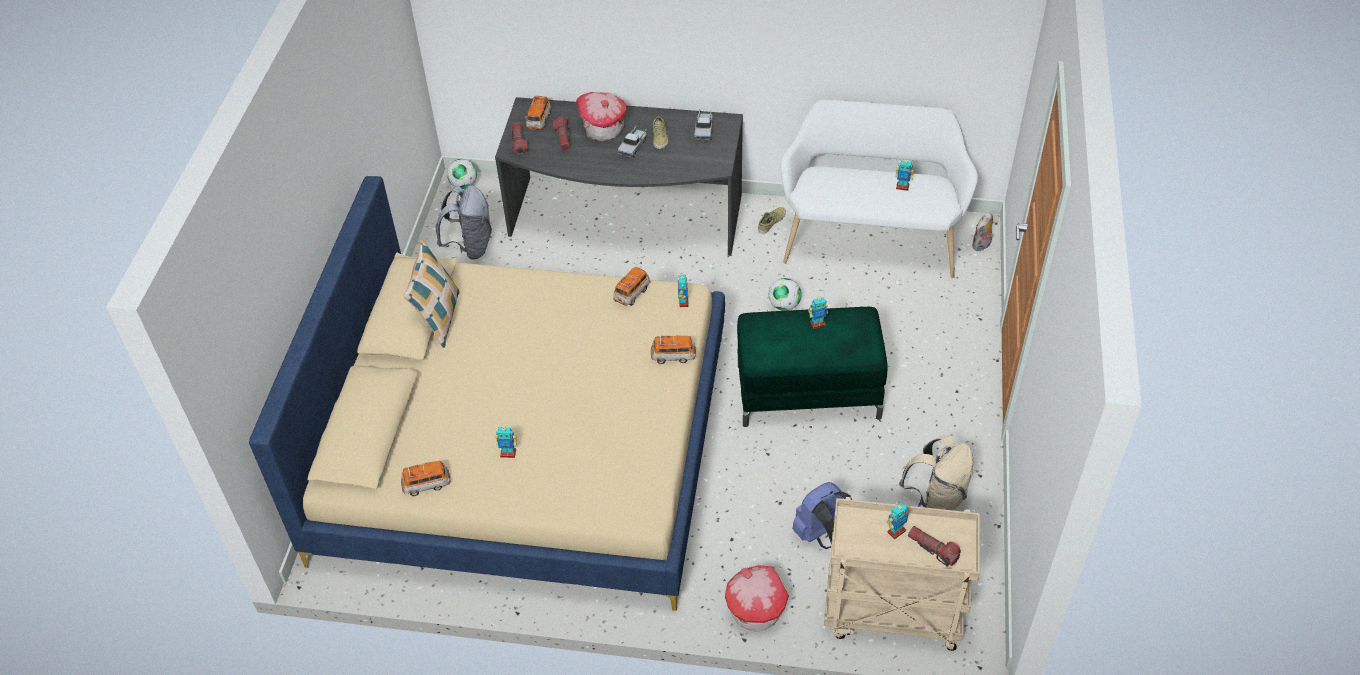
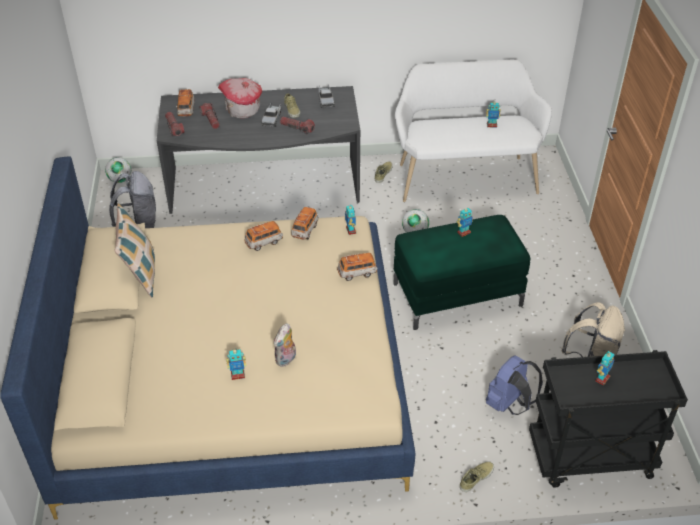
camera: 15 degrees left, 5 degrees down
(427, 484) = (169, 415): toy car -> toy car (264, 242)
(754, 610) = (475, 477): toy house -> beige shoe
(891, 615) = (589, 459): beige cart -> black cart
(933, 549) = (638, 388): flashlight -> flashlight (297, 128)
(981, 246) = (550, 169): plush toy -> plush toy (286, 360)

